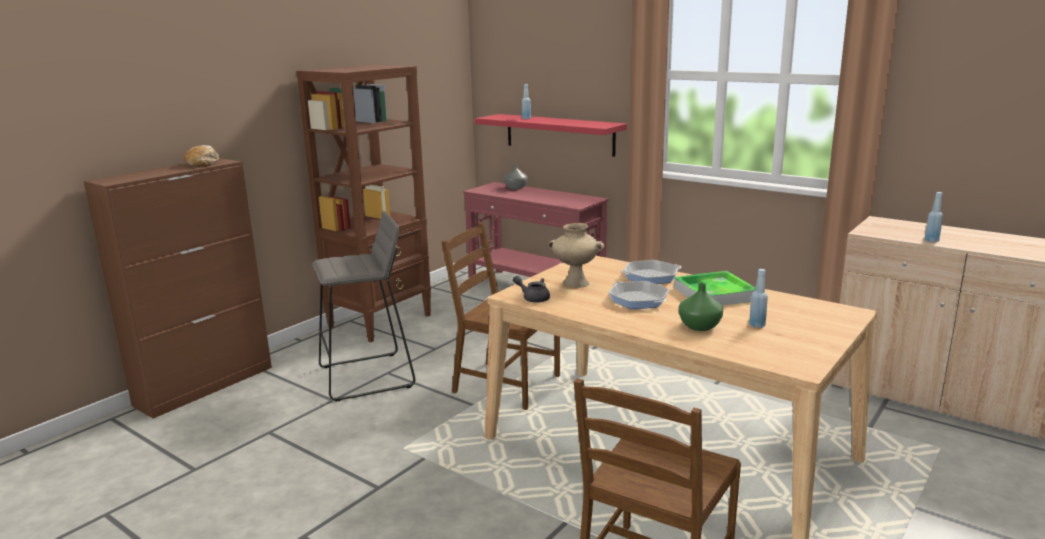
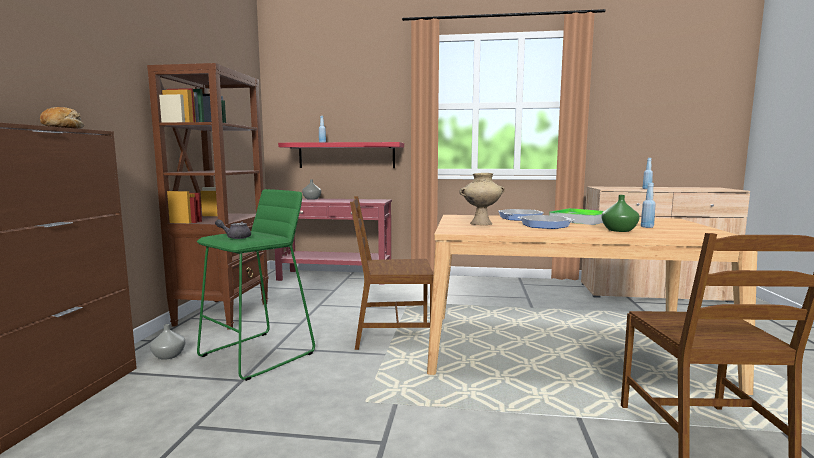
camera: 30 degrees left, 10 degrees down
(302, 360) = (169, 355): none -> grey vase
(367, 377) = (258, 354): grey stool -> green stool
(533, 298) = (472, 231): grey teapot -> grey teapot (235, 237)

